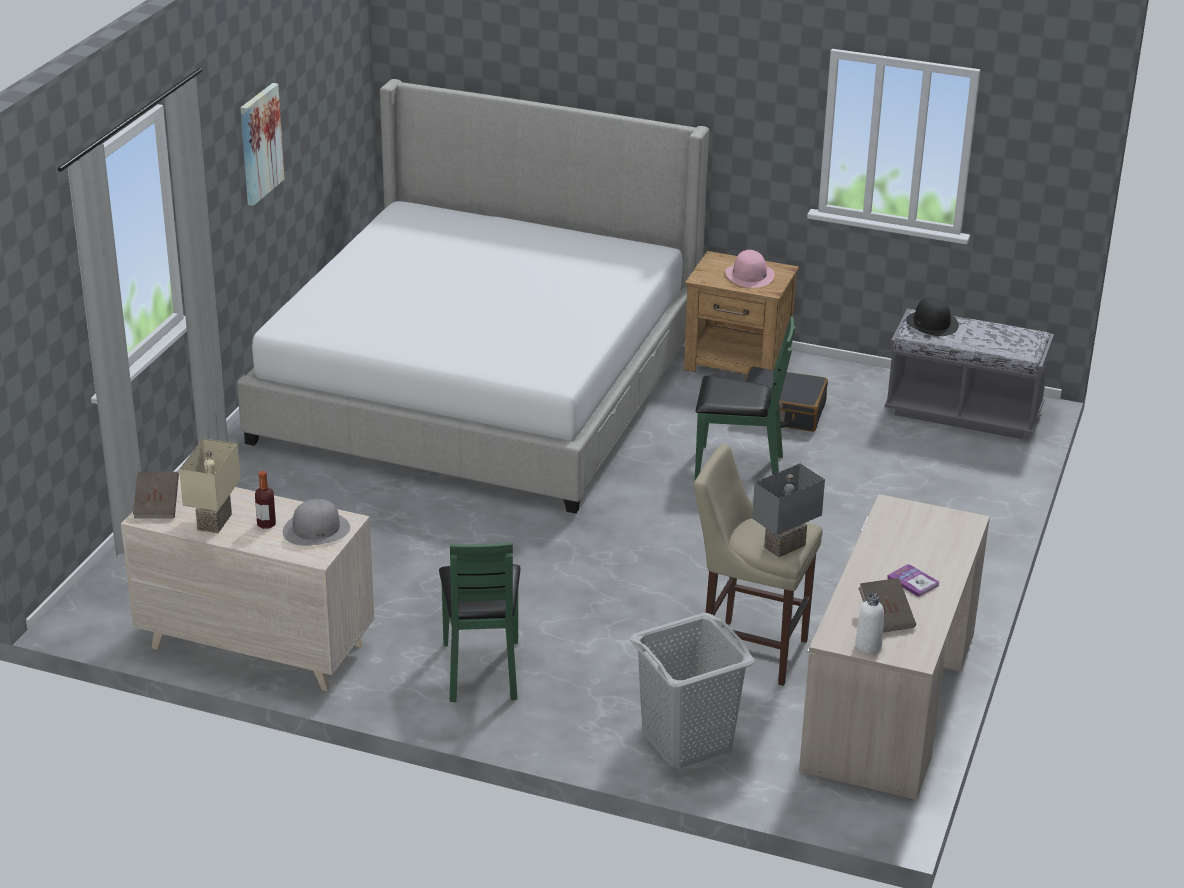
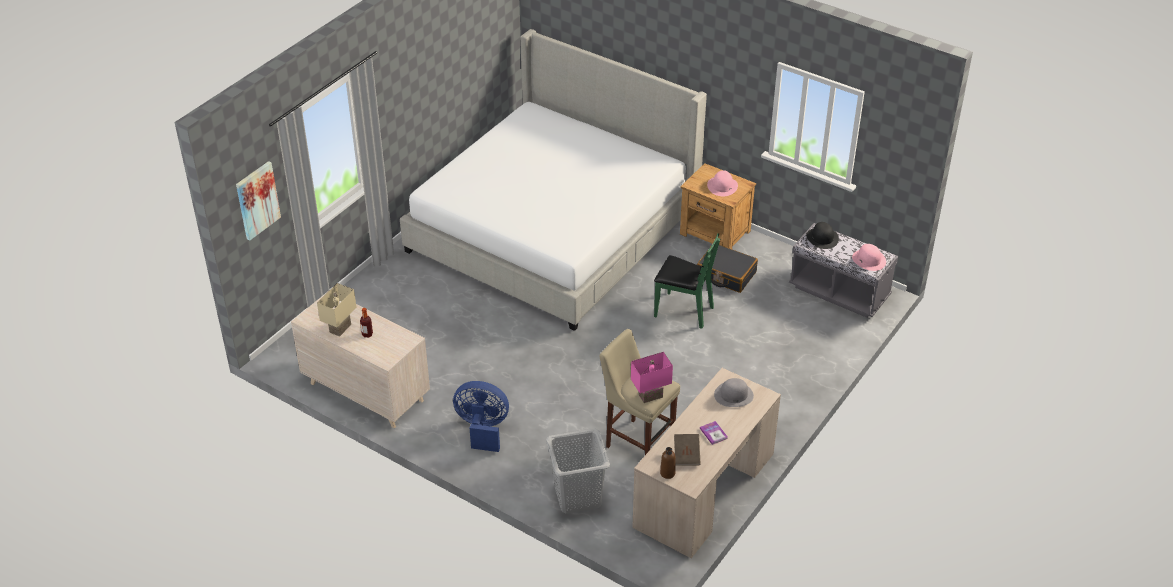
camera: 15 degrees right, 10 degrees up
(157, 506) = (313, 312): brown book -> none
(260, 143) = (427, 79): picture -> picture (257, 200)
(316, 529) = (393, 342): grey hat -> grey hat (734, 395)
(482, 670) = (482, 429): green chair -> blue fan
(785, 547) = (650, 397): grey table lamp -> pink table lamp
(868, 646) = (667, 473): white bottle -> brown bottle
(1016, 341) = (869, 260): none -> pink hat

